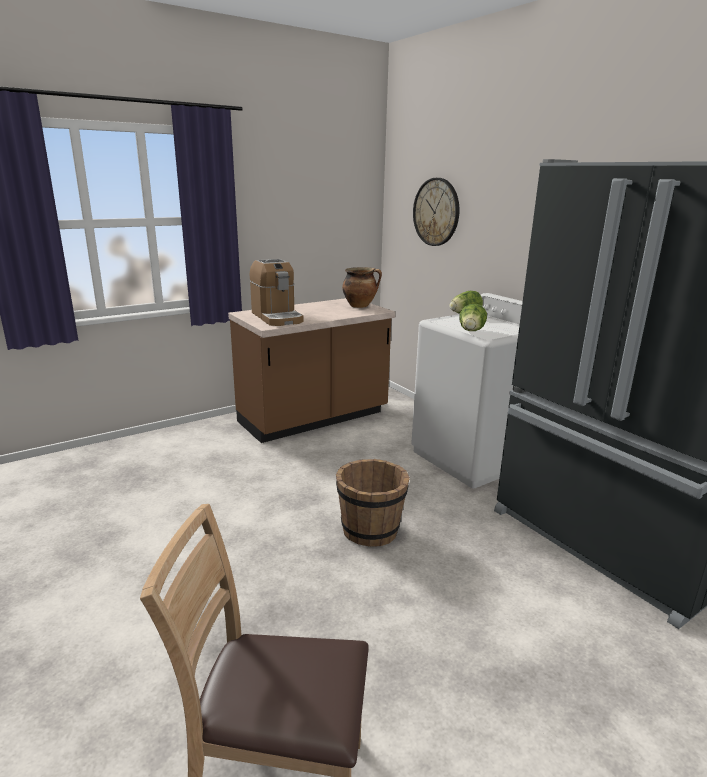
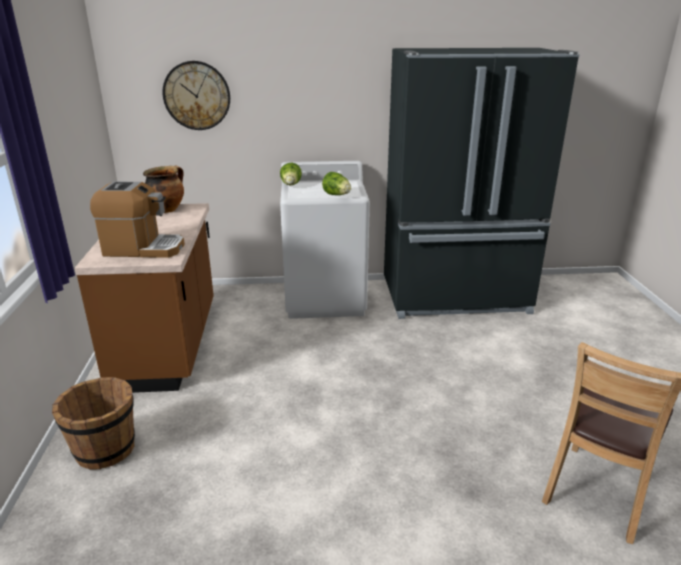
camera: 60 degrees left, 5 degrees up
(370, 530) = (379, 375): brown bucket -> brown bucket (105, 449)

